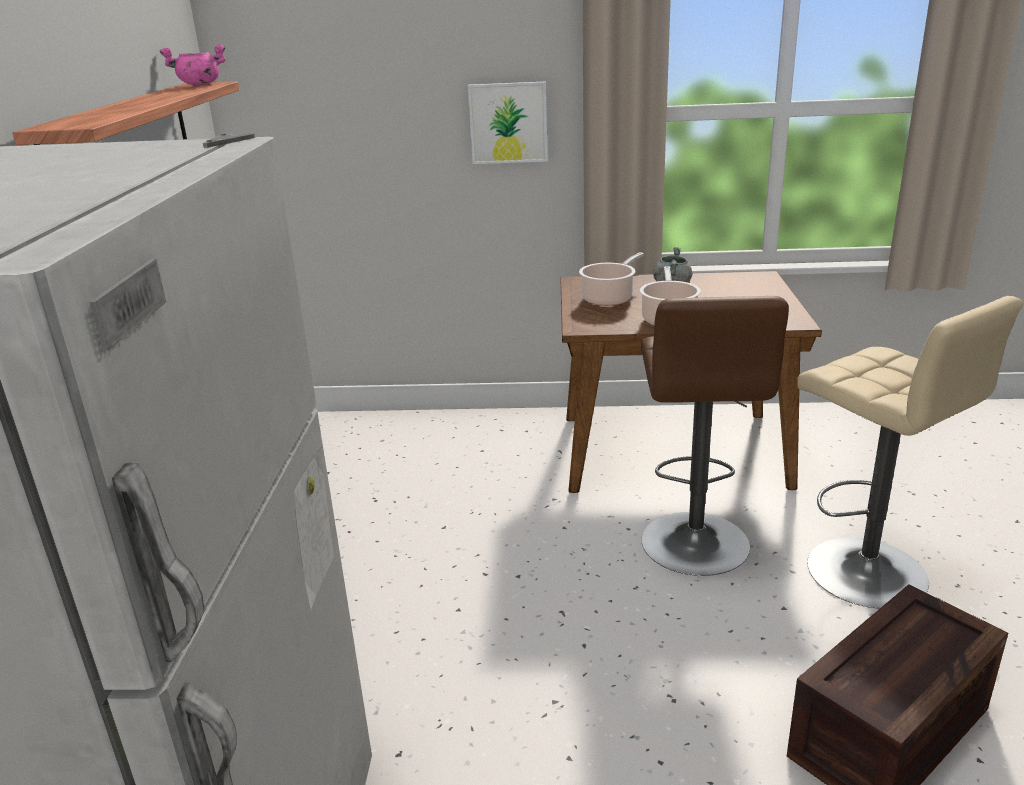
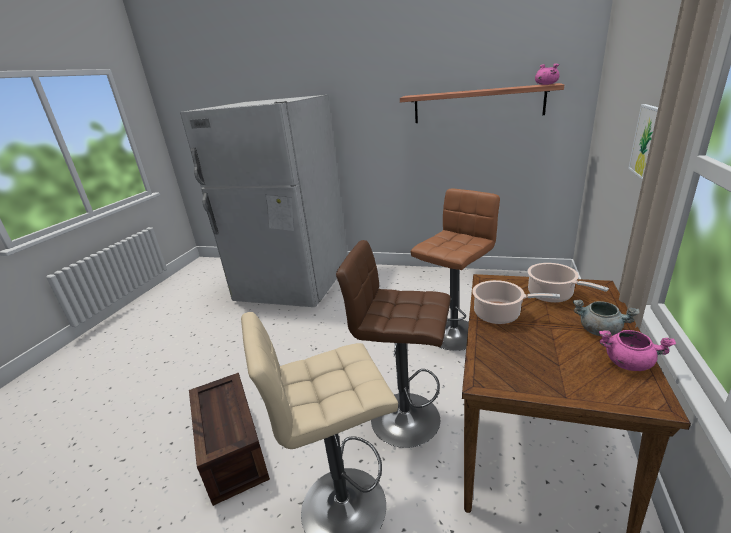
camera: 105 degrees right, 0 degrees up
(470, 514) = (454, 334): none -> brown stool
(718, 279) = (628, 362): none -> pink cooking pot

